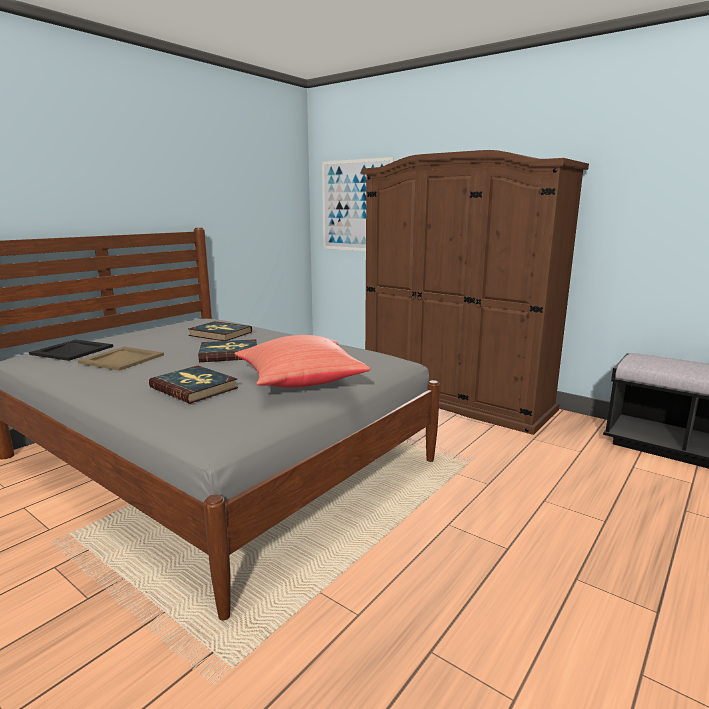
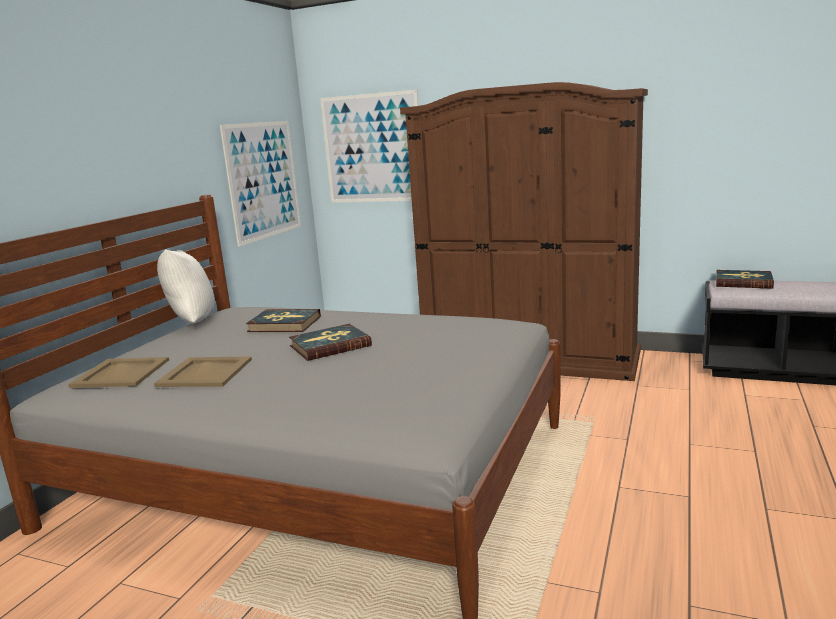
camera: 15 degrees left, 0 degrees up
(72, 350) = (121, 373): black tray -> beige tray
(165, 324) = (191, 323): none -> white pillow
(194, 388) = (344, 389): book -> book (743, 282)
(262, 223) = (263, 180): none -> picture
(301, 383) = (452, 364): red pillow -> none

